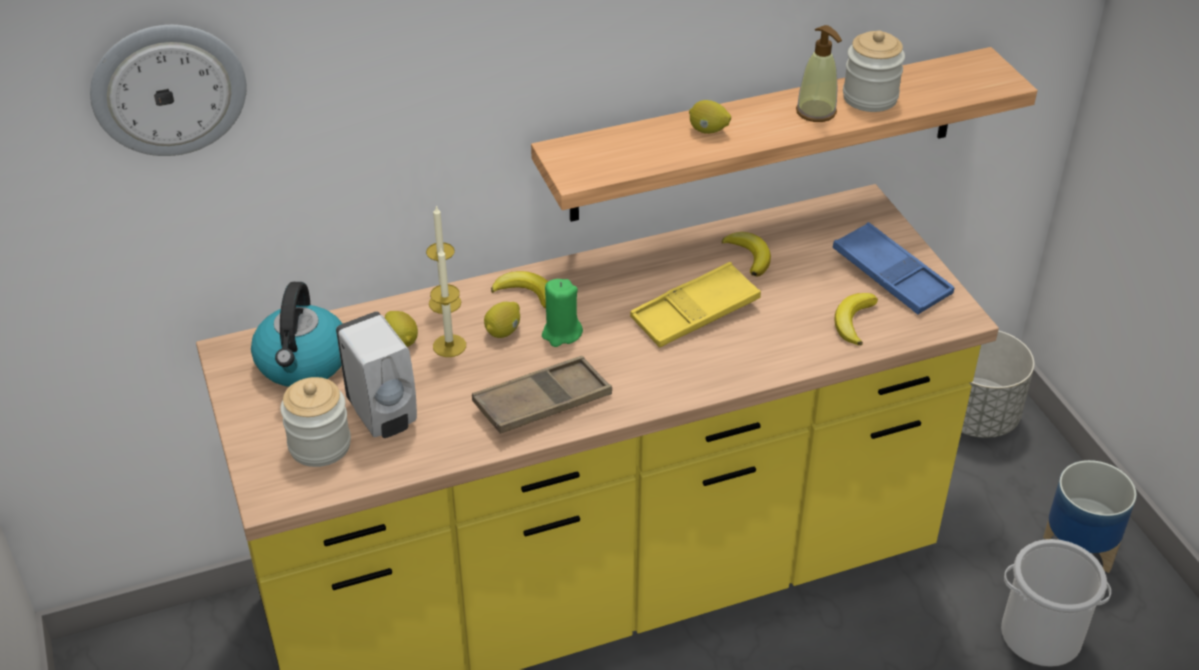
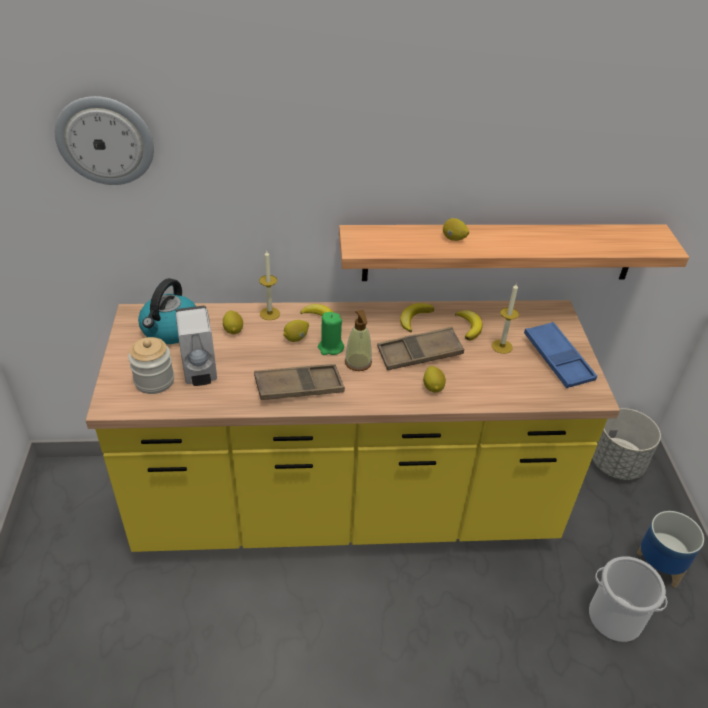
camera: 15 degrees right, 0 degrees up
(449, 346) = (260, 339): candle -> candle (502, 346)
(695, 312) = (419, 354): yellow tray -> brown tray
(734, 356) = (433, 387): none -> lemon
(816, 112) = (530, 241): soap dispenser -> soap dispenser (358, 362)
(853, 321) = (521, 383): banana -> banana (414, 318)
(870, 98) = (570, 239): jar -> none

